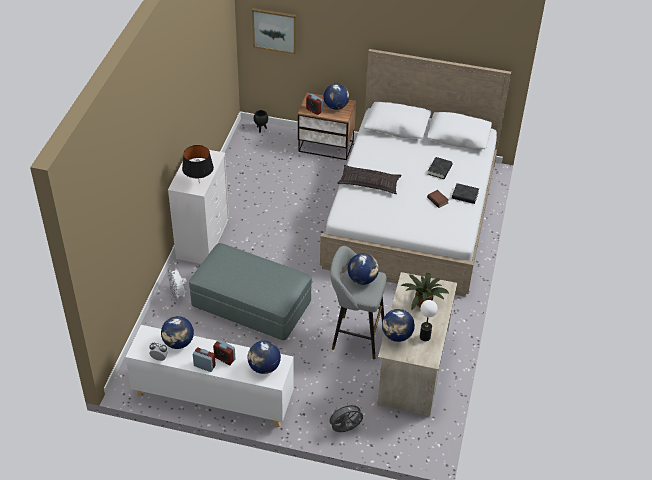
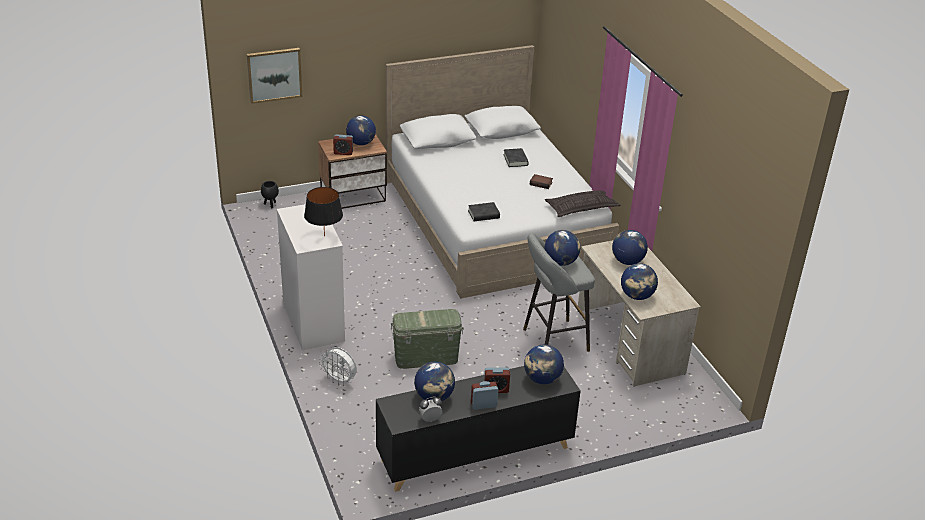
camera: 35 degrees left, 10 degrees down
(212, 396) = (474, 454): white cabinet -> black cabinet
(251, 305) = (426, 357): grey ottoman -> green storage box
(345, 429) = (628, 420): grey fan -> none
(369, 183) = (464, 192): pillow -> pillow (581, 207)
(422, 302) = (627, 261): potted plant -> globe
(425, 337) = (661, 287): table lamp -> none
(465, 195) = (560, 171): black book -> black book (483, 214)

